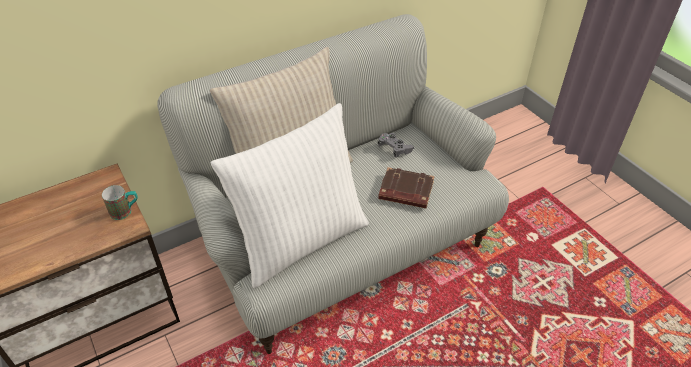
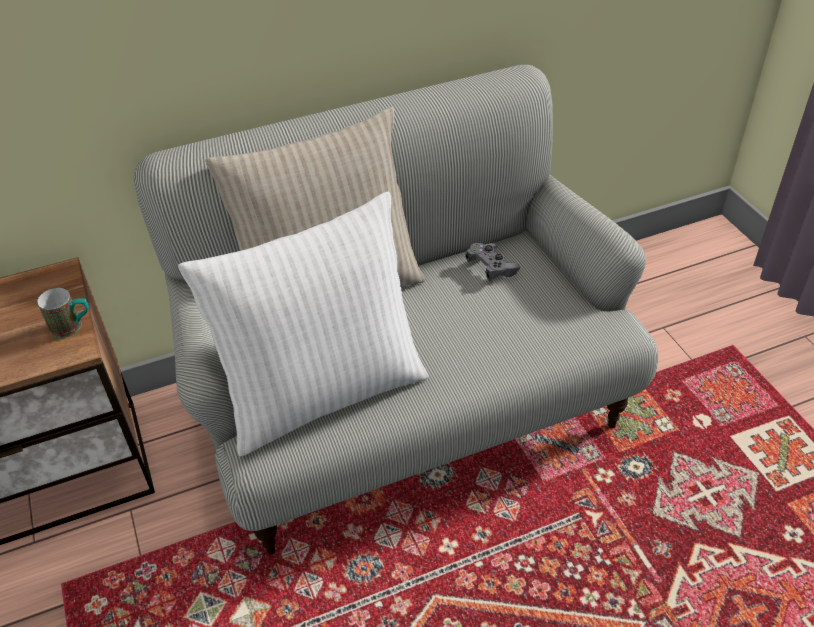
camera: 10 degrees right, 0 degrees up
(405, 192) = (494, 334): brown book -> none

